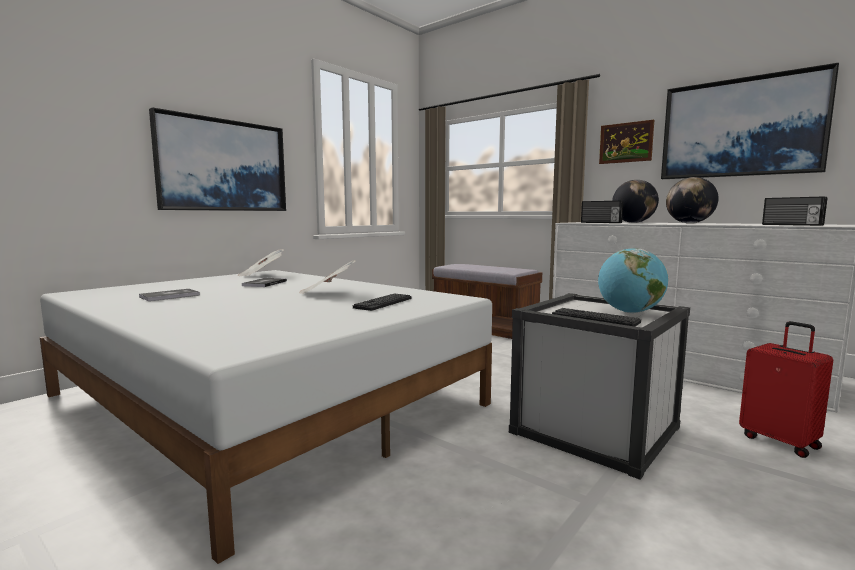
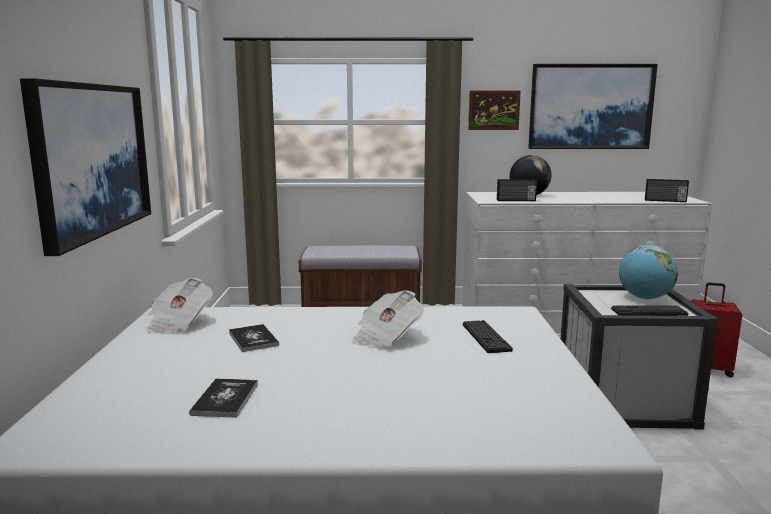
camera: 40 degrees left, 5 degrees up
(689, 223) = (576, 196): globe -> none

